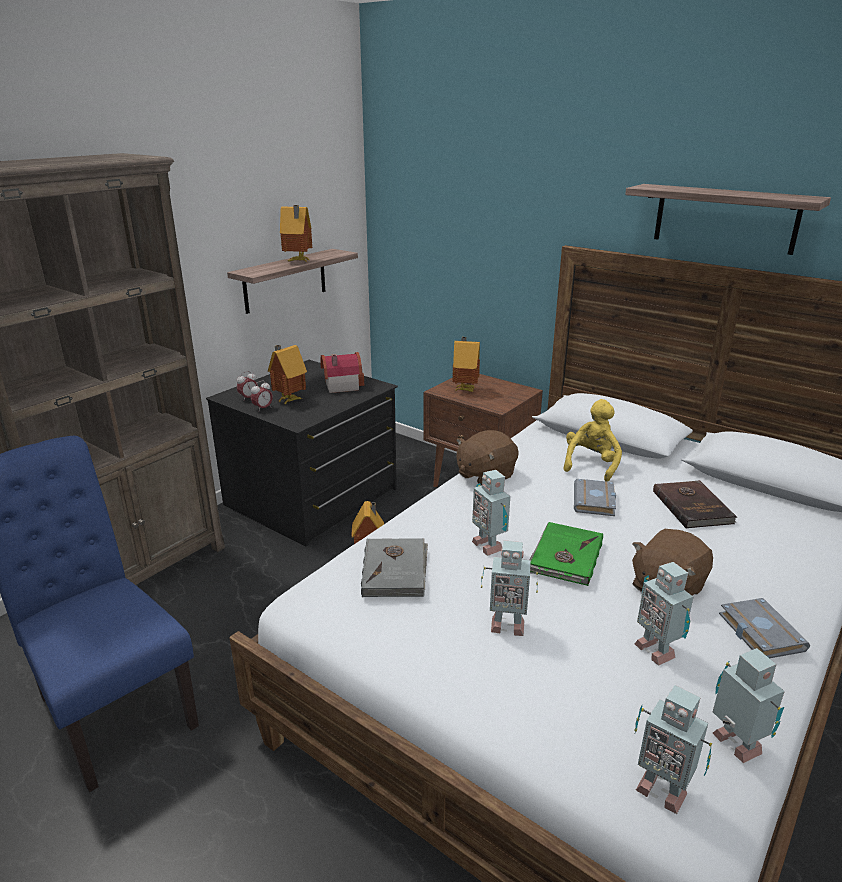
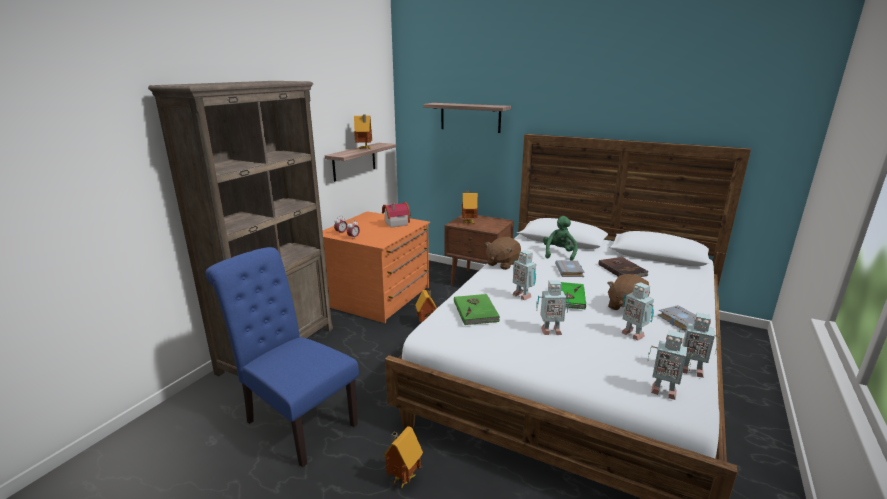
camera: 10 degrees left, 5 degrees down
(288, 400) = (367, 232): toy house -> toy house (402, 479)
(313, 498) = (378, 296): black dresser -> orange dresser
(395, 570) = (476, 311): grey book -> green book
(591, 464) = (559, 254): yellow plush toy -> green plush toy
(725, 218) = (617, 114): shelf -> shelf (470, 117)
(734, 747) = (690, 370): toy robot -> toy robot turned 150 degrees clockwise

